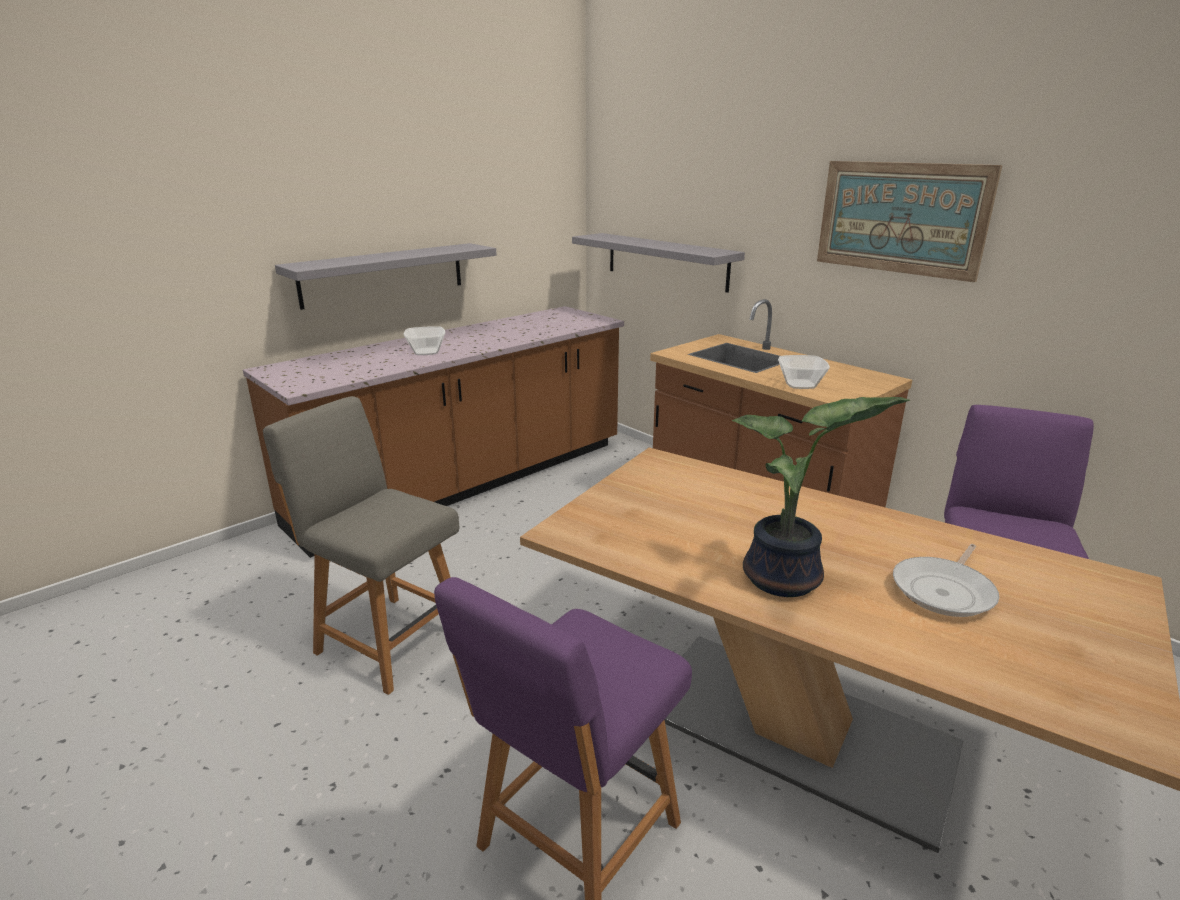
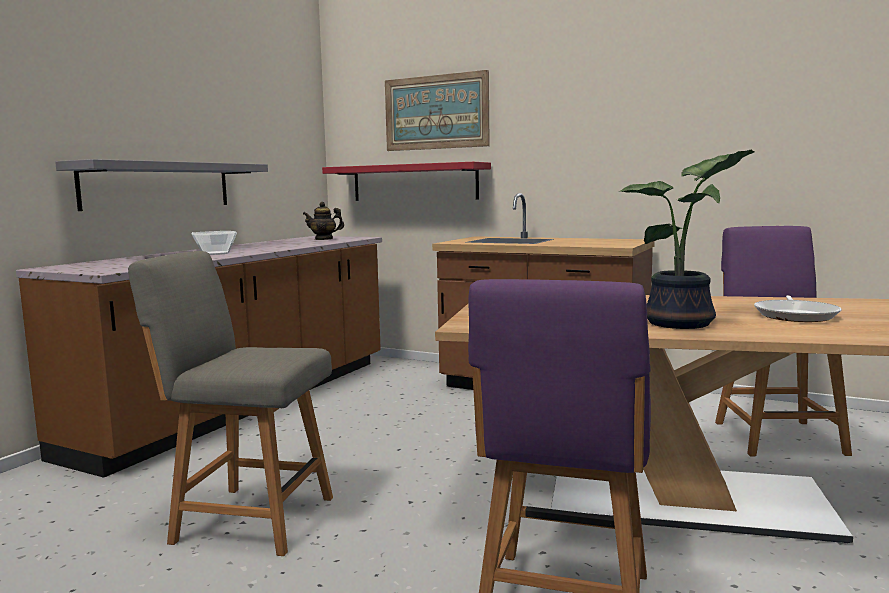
camera: 20 degrees left, 15 degrees down
(562, 320) = (324, 239): none -> teapot
(666, 261) = (414, 182): grey shelf -> red shelf
(801, 384) = (578, 244): bowl -> none
(900, 218) = (622, 115): picture -> picture (436, 112)

